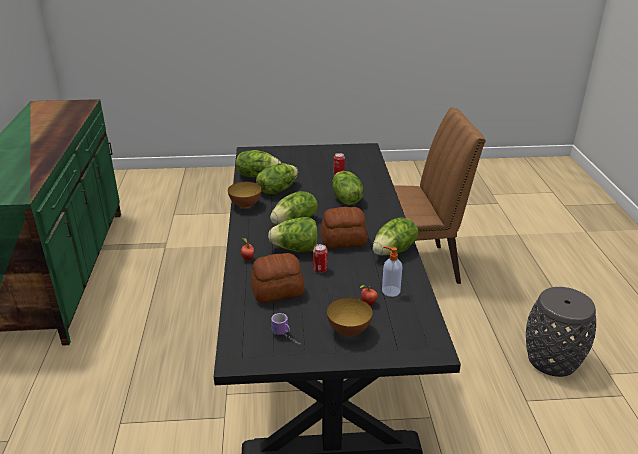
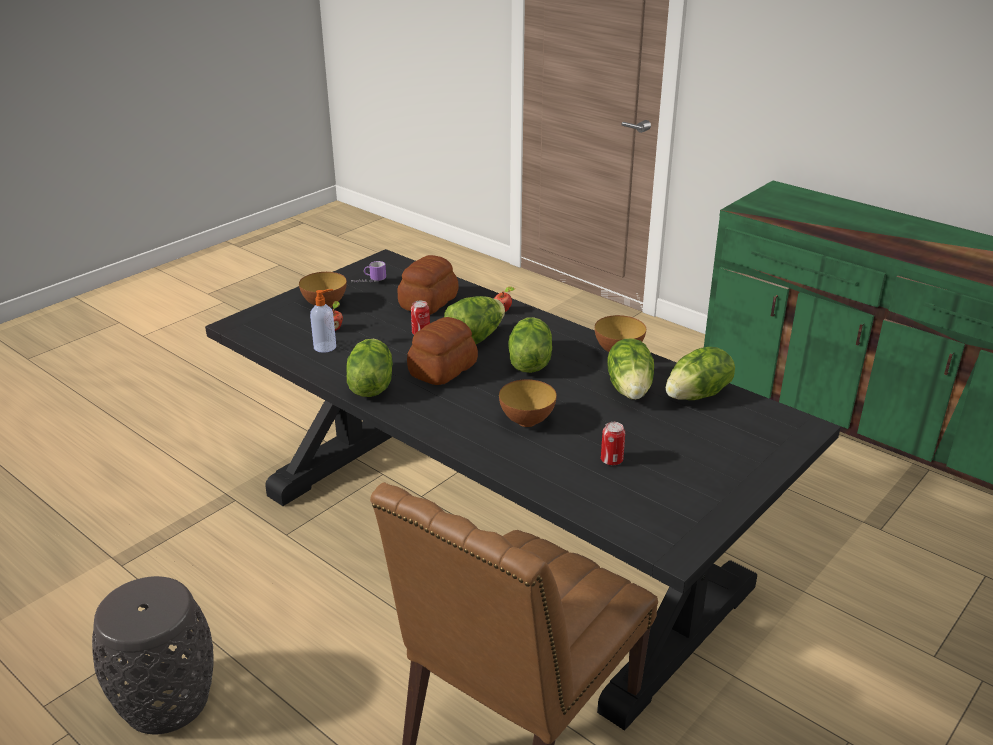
camera: 135 degrees right, 0 degrees up
(345, 199) = (527, 421): lettuce -> bowl

